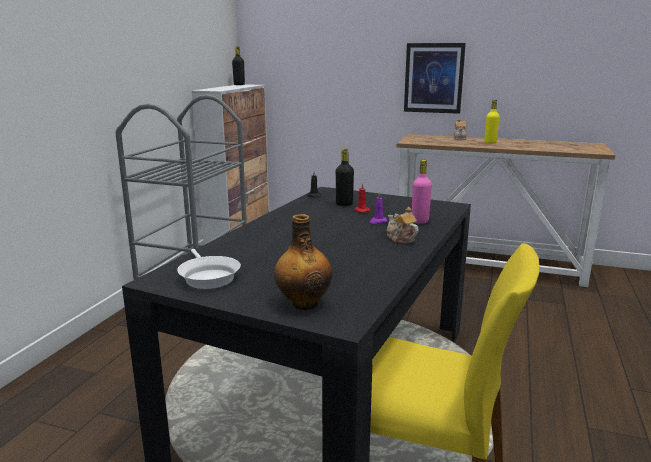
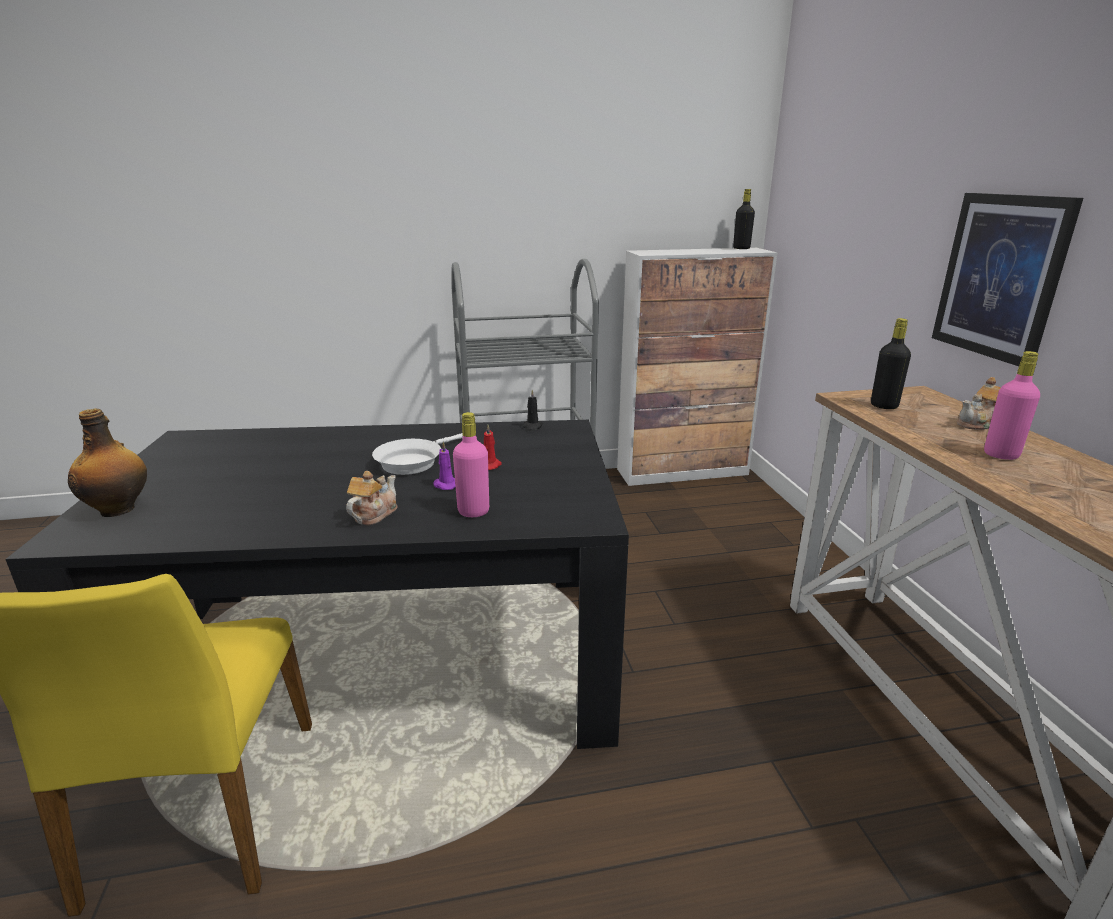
camera: 60 degrees right, 5 degrees up
(208, 277) = (193, 452): white frying pan -> white frying pan (413, 462)
(344, 204) = (511, 450): black bottle -> black bottle (884, 406)
(490, 143) = (1001, 455): yellow bottle -> pink bottle

